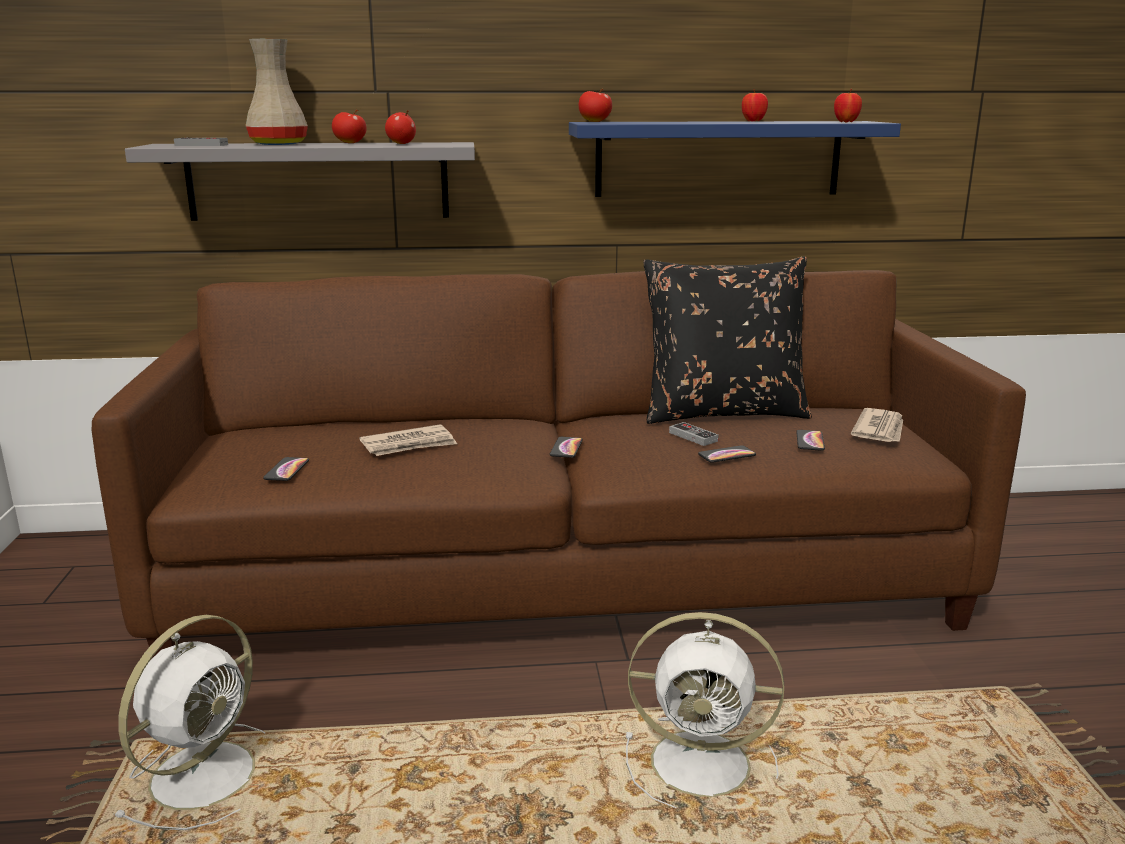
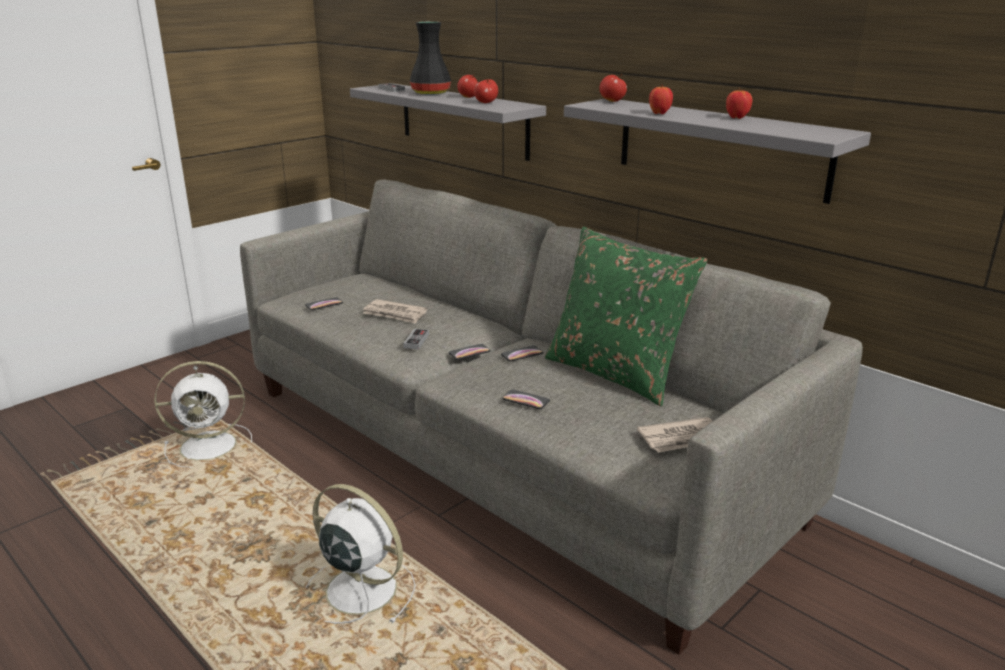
camera: 50 degrees right, 5 degrees up
(278, 144) = (430, 93): beige vase -> black vase
(563, 576) = (503, 450): brown sofa -> grey sofa
(693, 437) = (543, 379): game controller -> game controller (416, 341)
(705, 764) = (358, 589): white fan -> white fan turned 150 degrees clockwise
(718, 158) = (720, 148): blue shelf -> grey shelf
(723, 412) = (616, 373): black pillow -> green pillow
(810, 441) = (601, 419): phone -> phone (522, 354)
(846, 122) = (795, 133): apple -> apple (659, 113)

